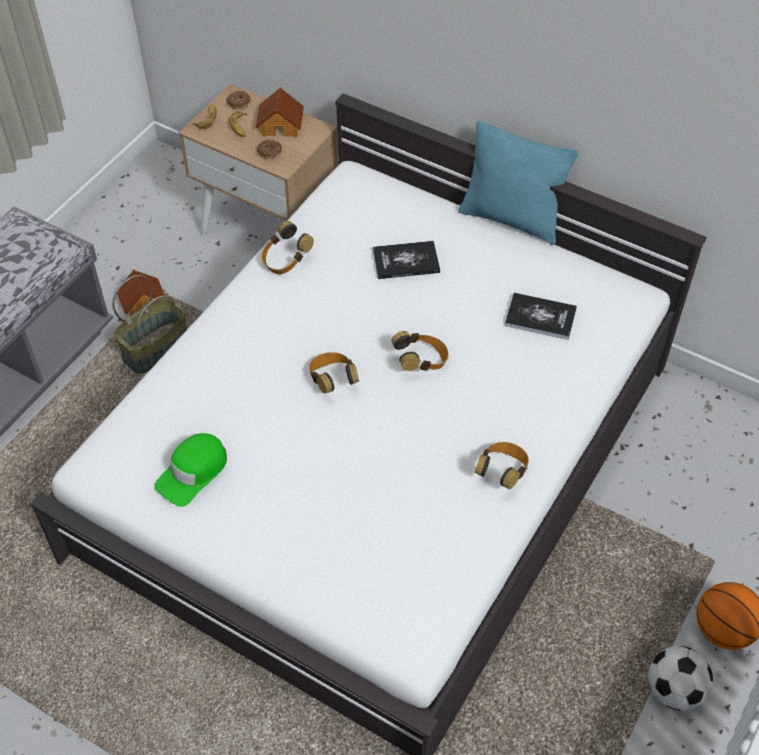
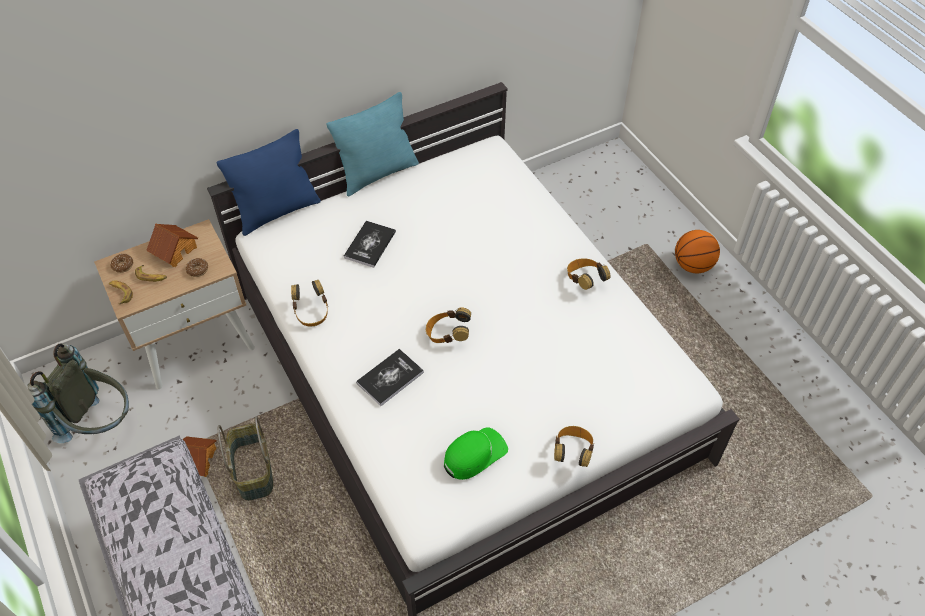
camera: 60 degrees left, 0 degrees up
(140, 217) = (100, 424): none -> grey backpack
(193, 472) = (474, 454): green cap -> green cap turned 105 degrees counterclockwise
(394, 171) = (277, 211): none -> blue pillow
(421, 362) = (466, 279): headphones -> headphones (572, 452)
(540, 317) = (474, 201): book -> book (390, 378)
(674, 690) = (719, 308): football -> none

